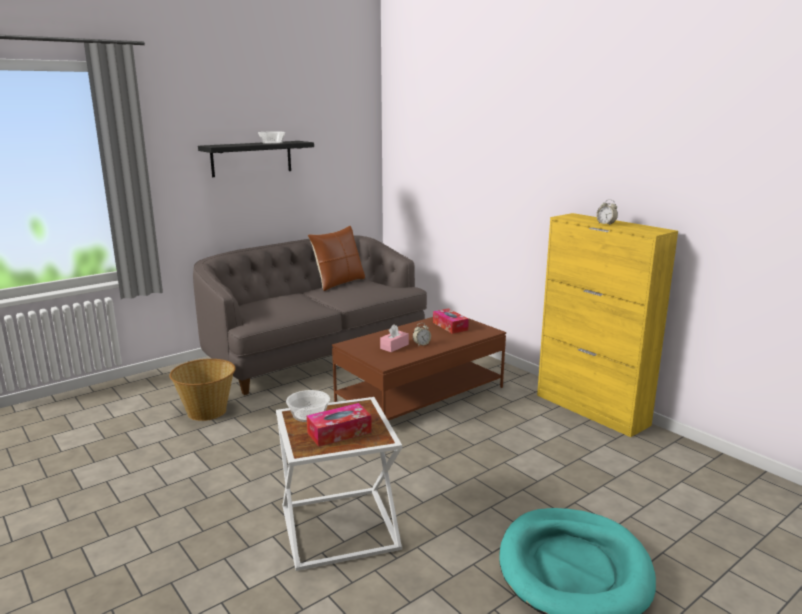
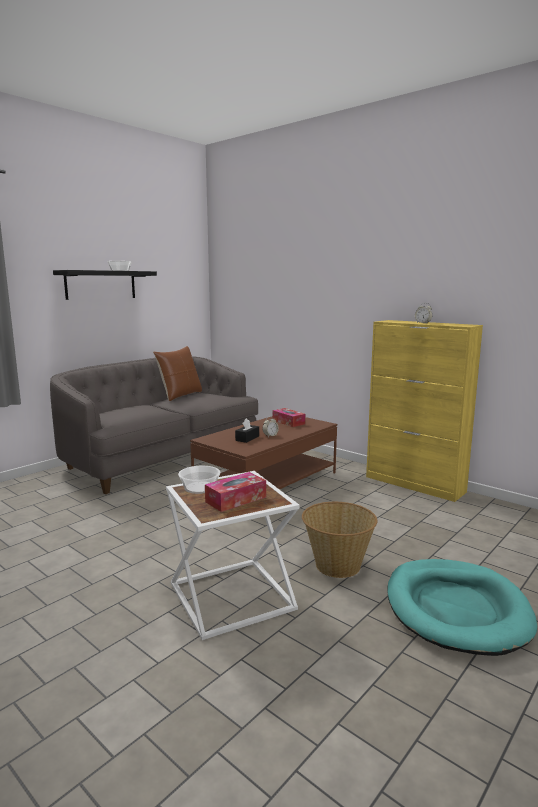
camera: 10 degrees left, 5 degrees down
(207, 411) = (72, 510): basket -> basket (337, 565)
(394, 346) = (247, 438): pink tissue box -> black tissue box

